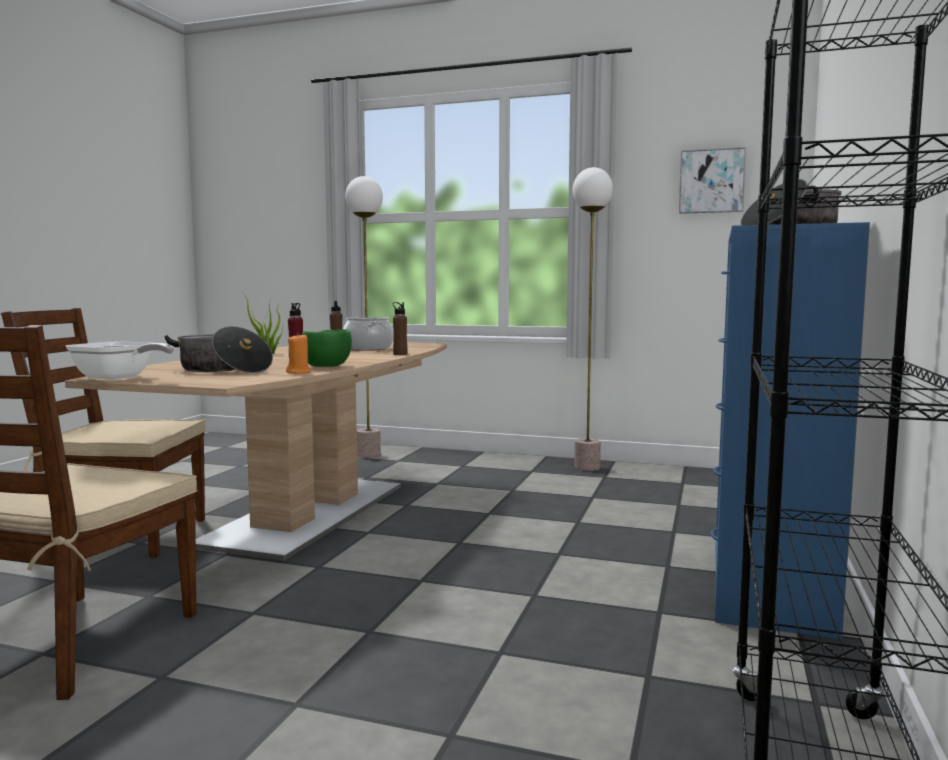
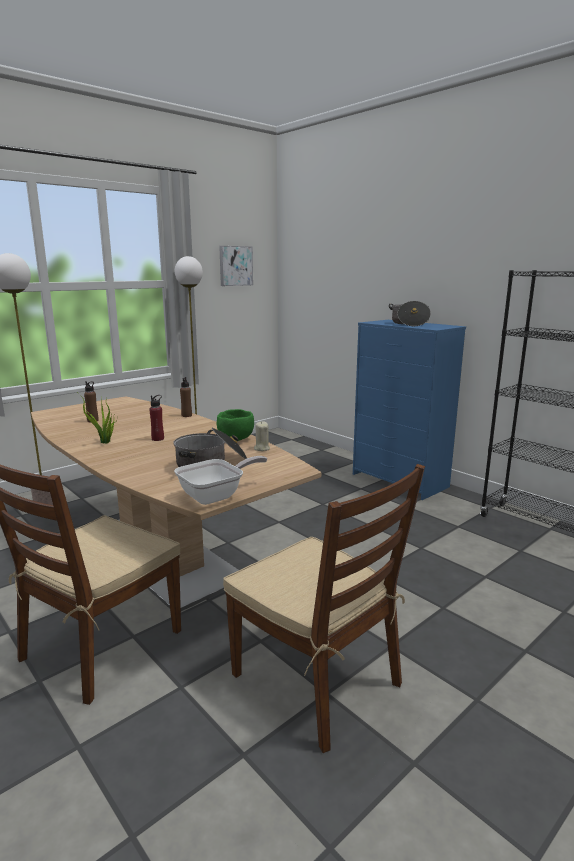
camera: 60 degrees left, 10 degrees up
(299, 372) = (261, 448): orange candle -> beige candle
(368, 349) = (128, 416): cooking pot -> none

